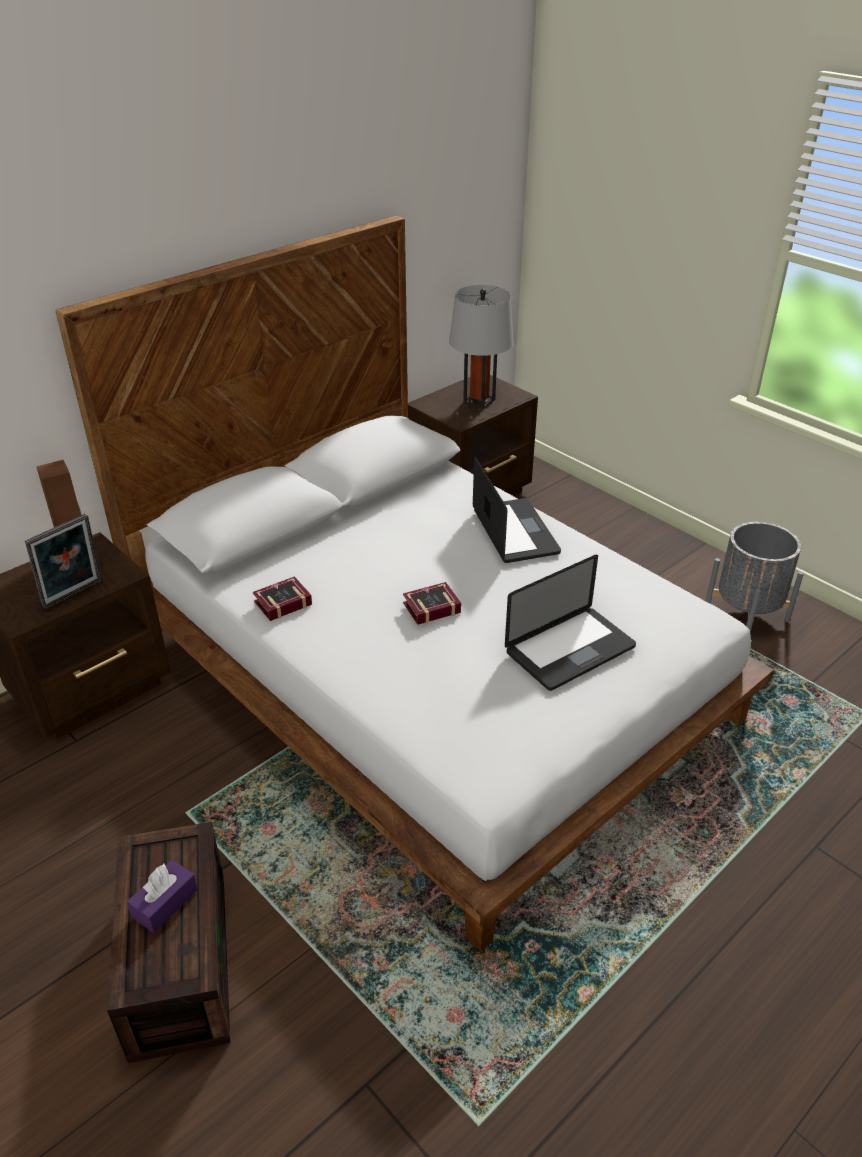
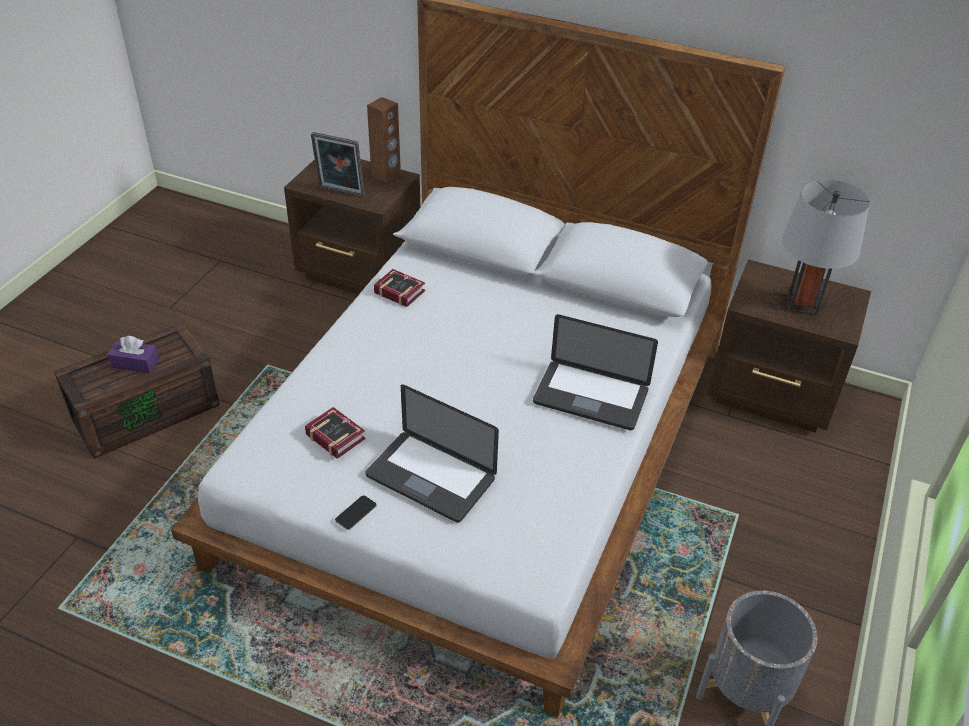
camera: 65 degrees right, 5 degrees up
(429, 607) = (436, 371): book -> book (335, 435)
(515, 532) = (590, 396): laptop -> laptop turned 60 degrees clockwise
(594, 710) = (356, 513): none -> phone

